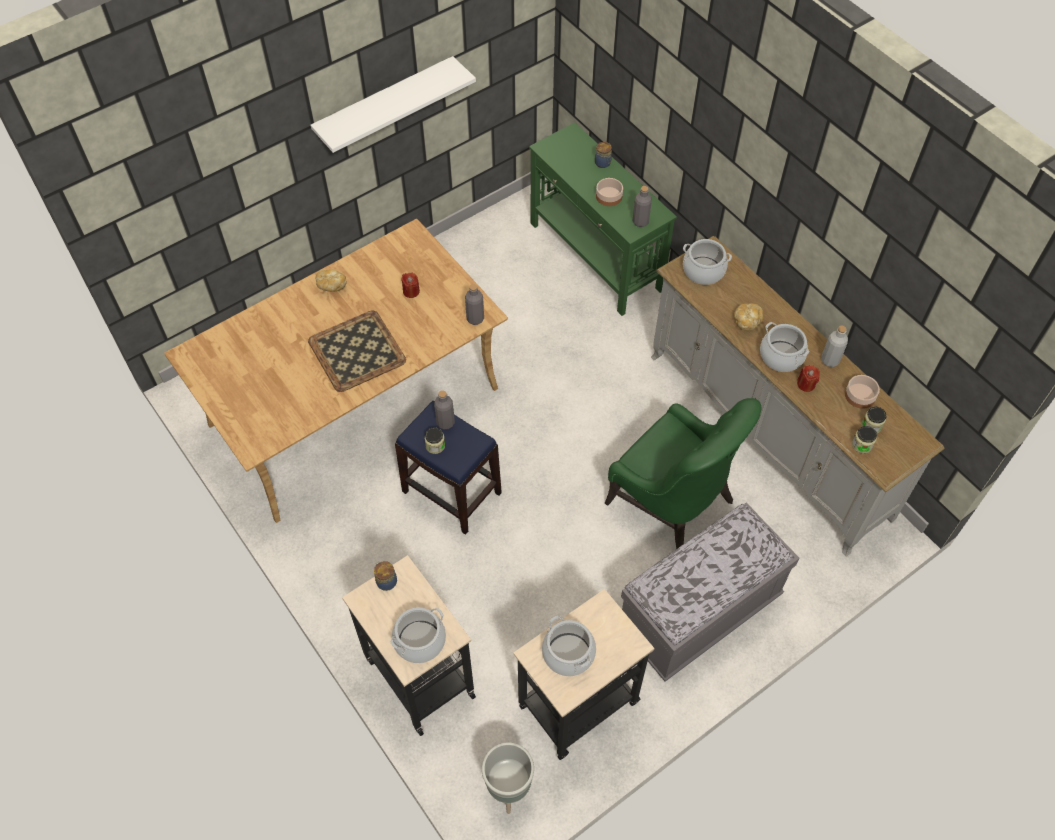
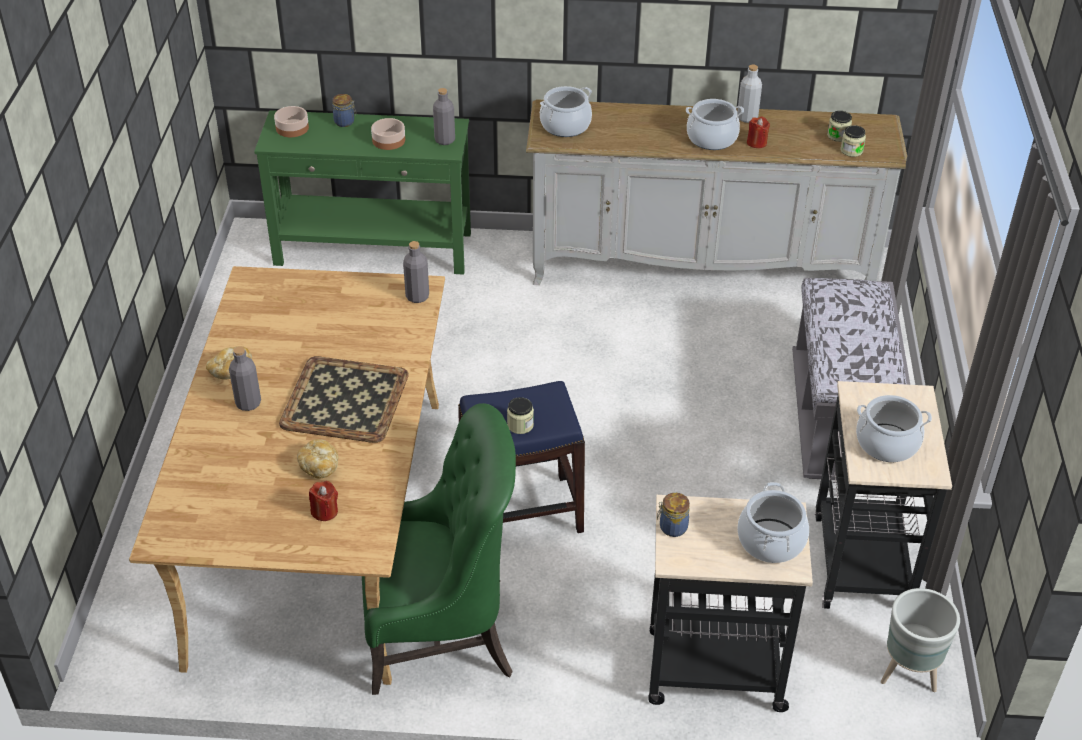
camera: 50 degrees left, 15 degrees down
(385, 104) = (129, 143): white shelf -> none
(411, 291) = (322, 320): red candle -> red candle (325, 511)
(445, 422) = (501, 402): grey bottle -> grey bottle (248, 403)
(672, 502) = (706, 368): green chair -> green chair (440, 631)
(747, 321) = (651, 134): bread -> bread (319, 466)
(859, 396) = (801, 124): bowl -> bowl (292, 128)

